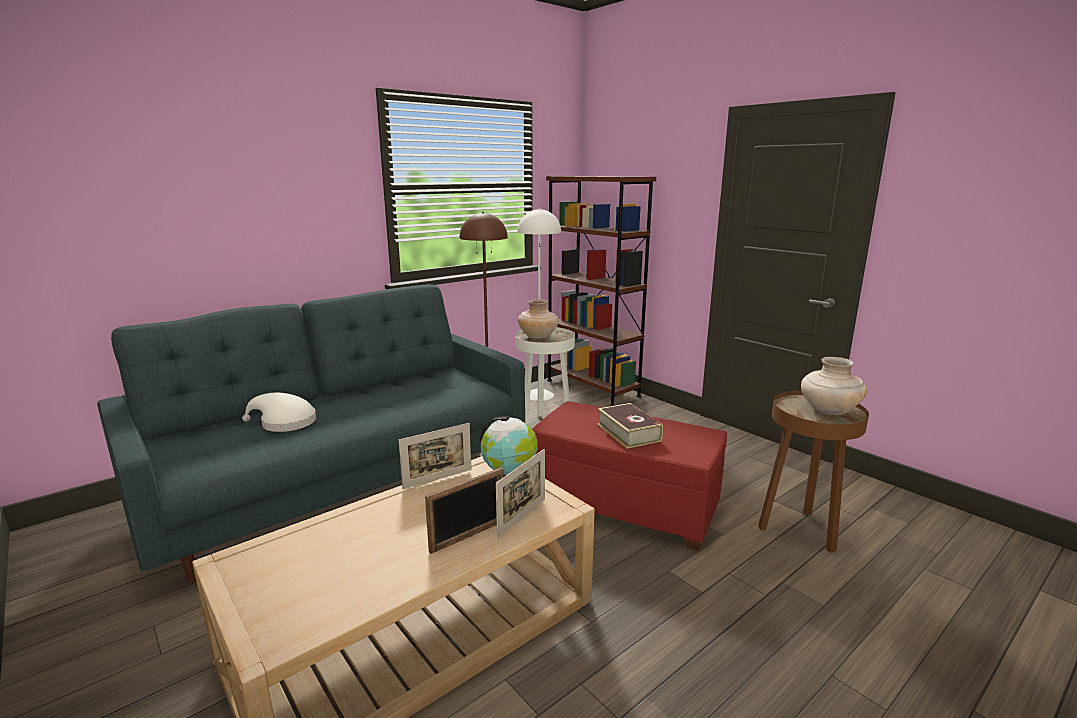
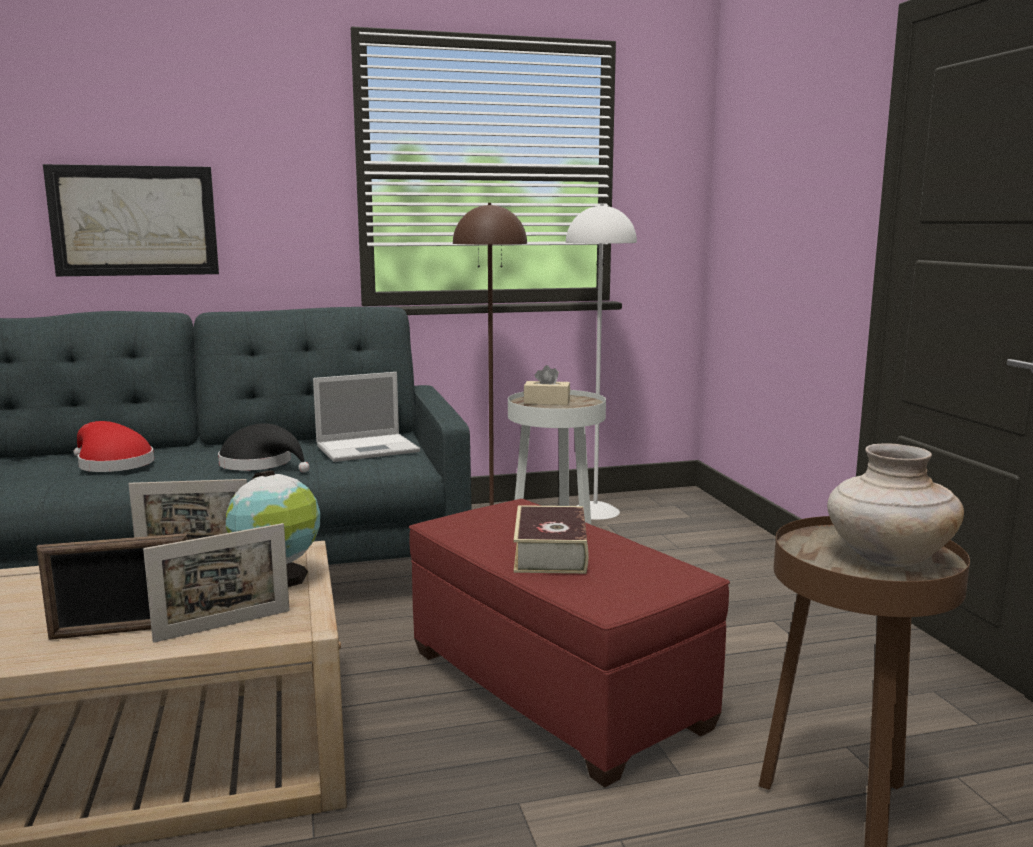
camera: 25 degrees right, 5 degrees down
(230, 234) = (134, 221): none -> picture
(284, 423) = (112, 464): white hat -> red hat
(395, 405) = (261, 464): none -> black hat
(446, 382) = (369, 448): none -> laptop
(538, 337) = (546, 402): beige vase -> beige tissue box
(592, 388) = (692, 514): brown bookcase -> none

